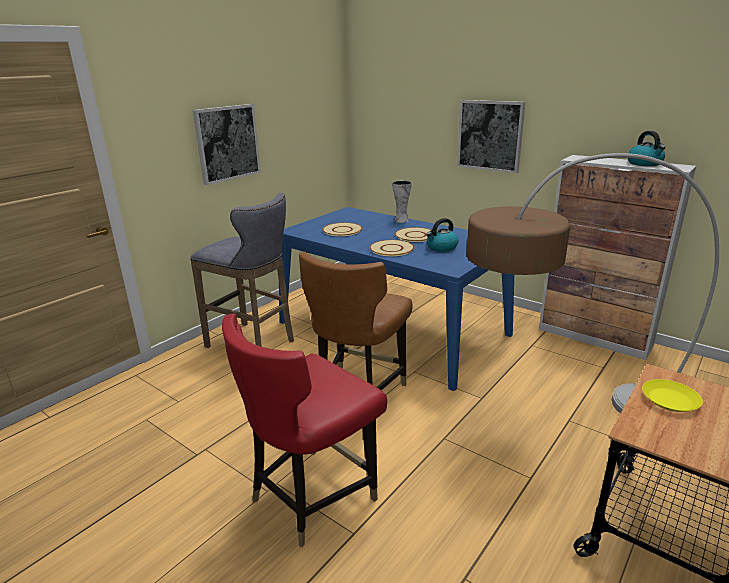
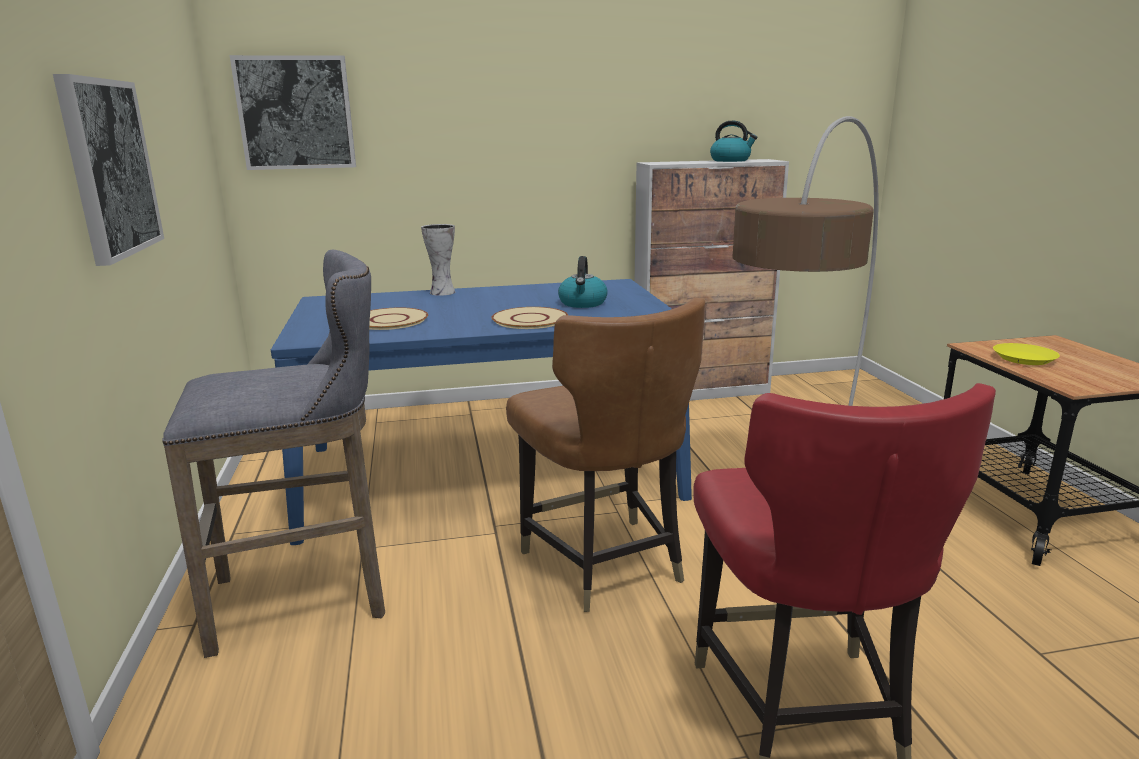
camera: 50 degrees left, 5 degrees down
(415, 235) = (513, 301): beige plate -> none
(490, 135) = (512, 148): picture -> picture (296, 113)

